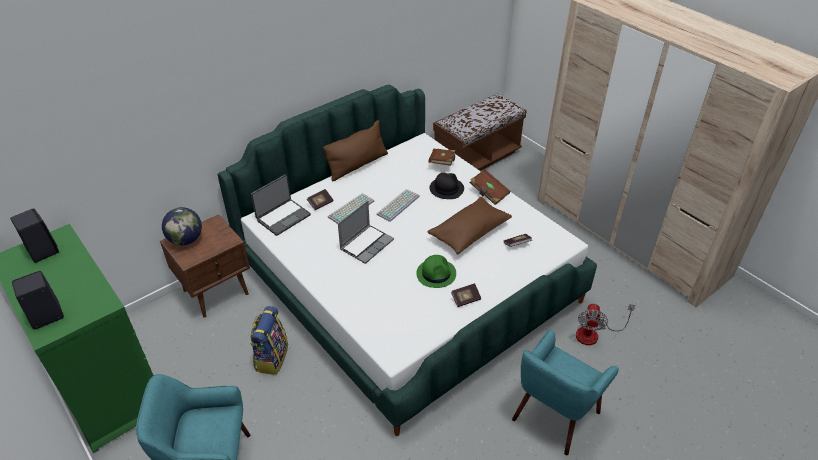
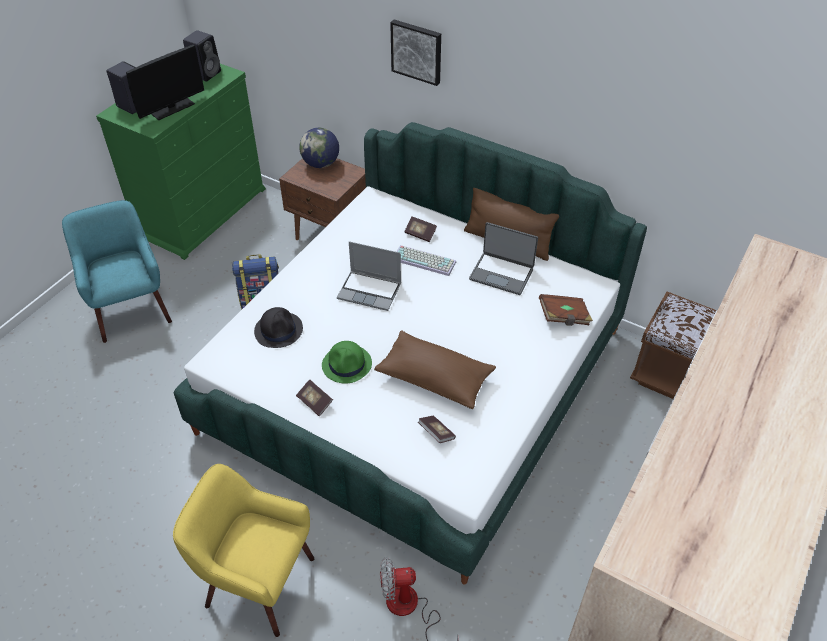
camera: 70 degrees right, 5 degrees up
(82, 285) = (171, 108): none -> monitor
(238, 81) = (417, 51): none -> picture
(283, 217) = (383, 214): laptop -> laptop (502, 273)
(398, 205) = (453, 298): keyboard -> none
(446, 188) = (511, 335): black hat -> black hat (279, 330)
(488, 193) = (527, 380): brown book -> none
(554, 415) = (258, 582): turquoise armchair -> yellow armchair

